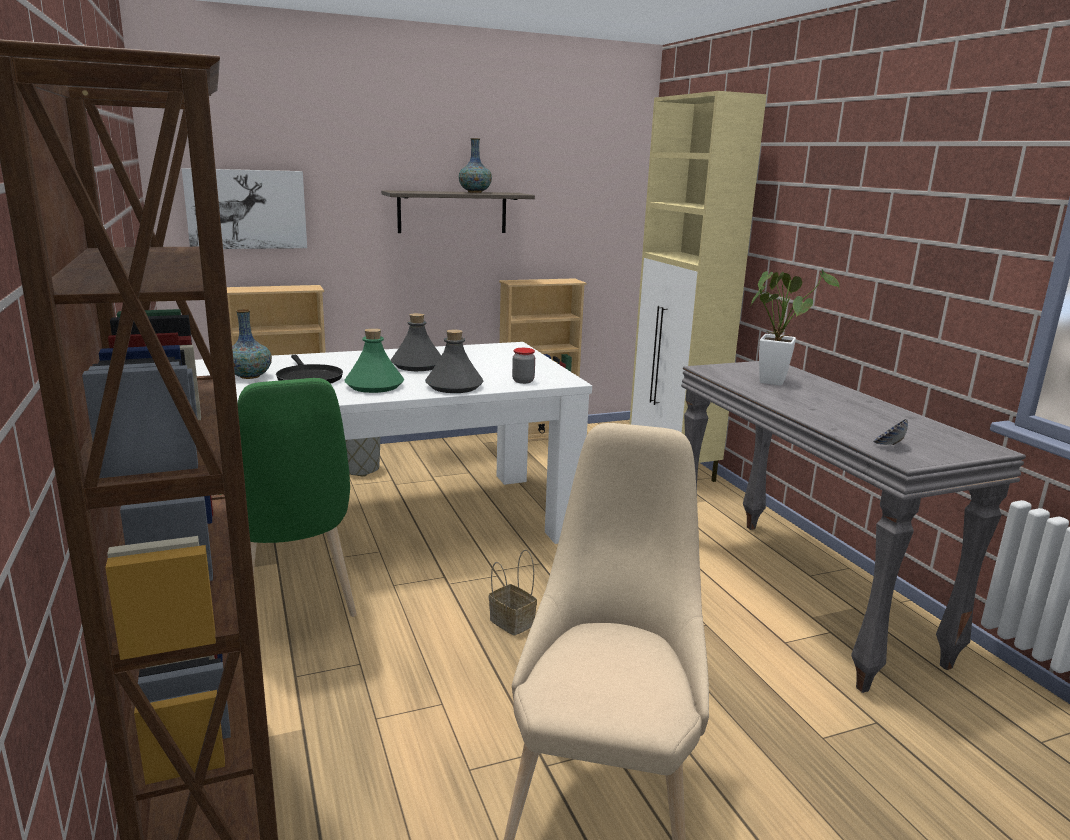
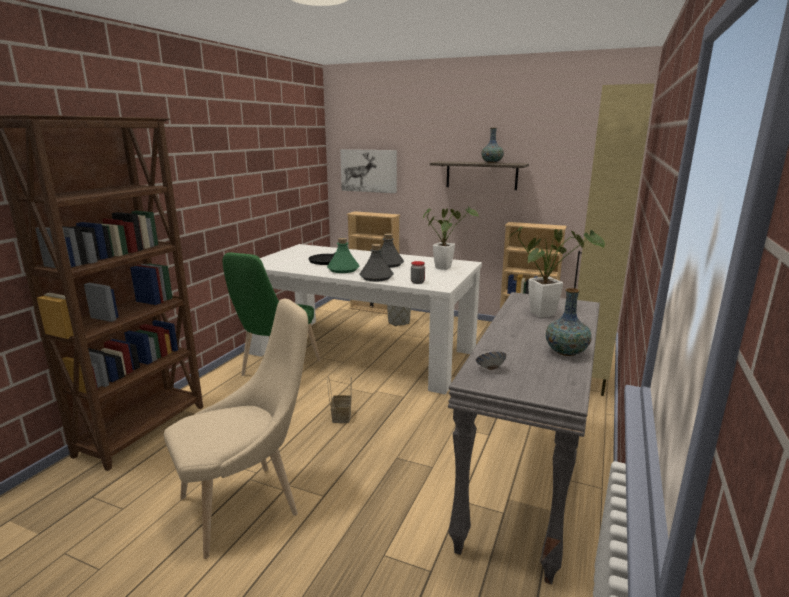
camera: 45 degrees right, 0 degrees up
(250, 376) = (308, 255): vase -> vase (566, 352)
(500, 355) = (445, 267): none -> potted plant

